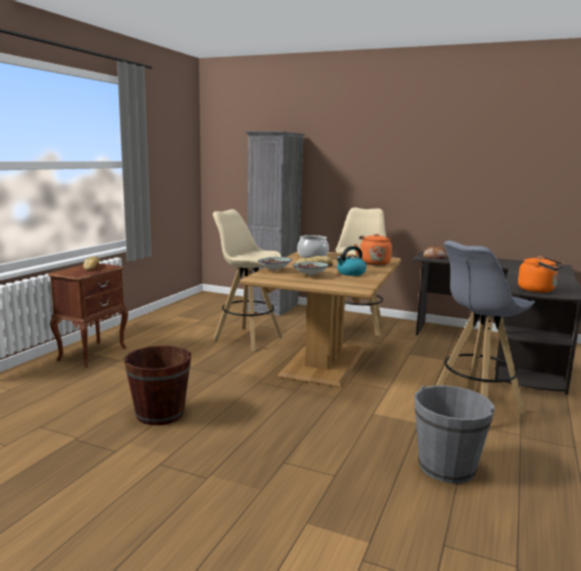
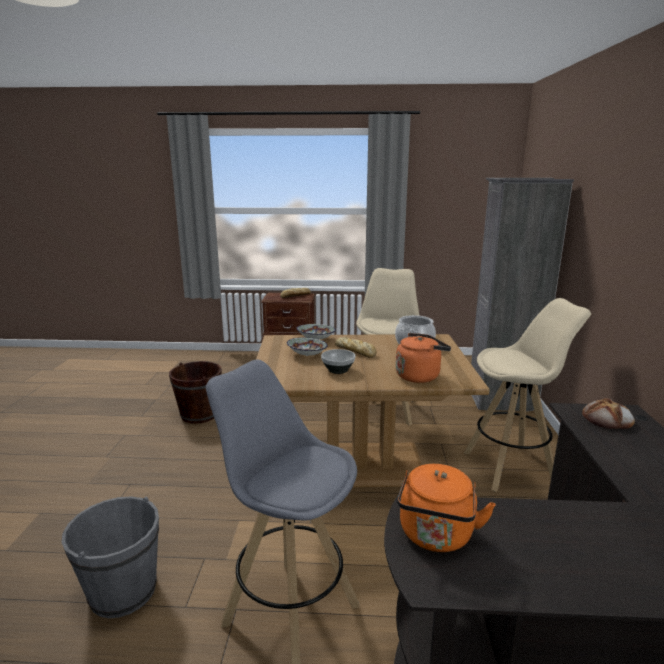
camera: 70 degrees right, 5 degrees up
(350, 273) = (338, 370): kettle -> bowl

